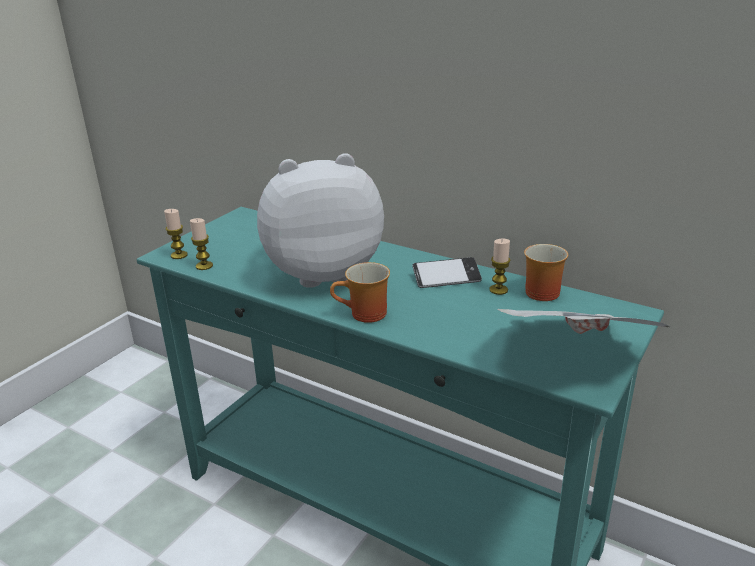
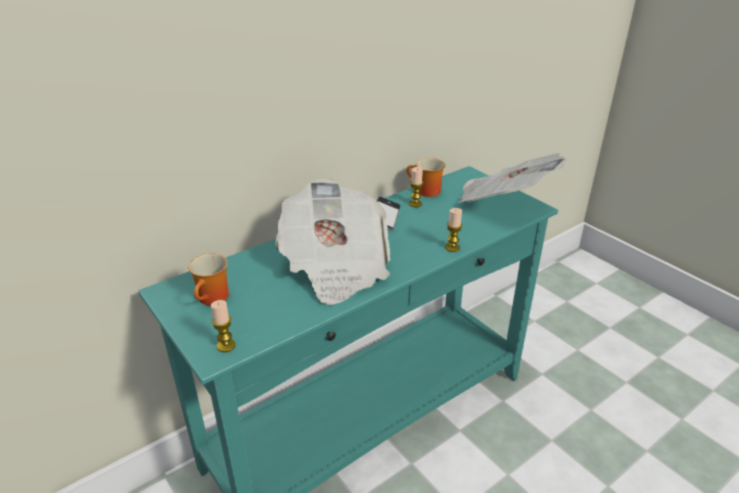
camera: 70 degrees left, 5 degrees up
(204, 266) = (267, 331): candle -> candle (452, 247)
(322, 272) = (335, 267): plush toy -> newspaper
(365, 315) = (417, 261): mug -> mug (214, 299)

